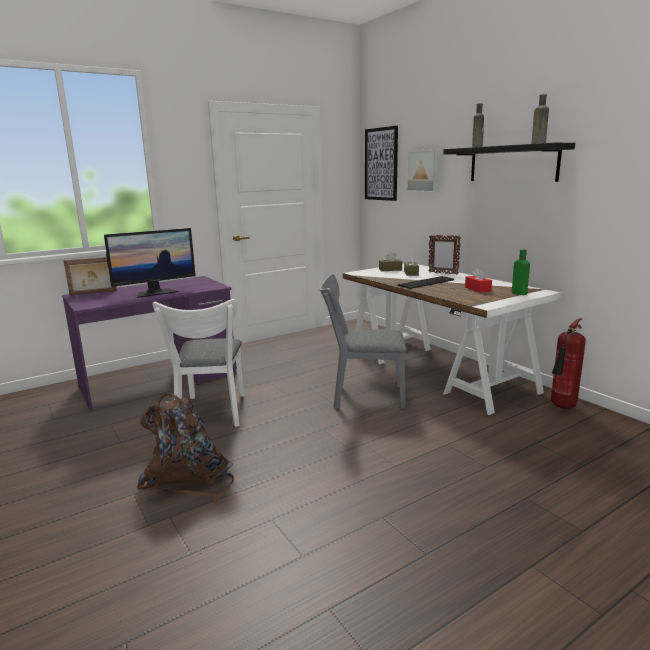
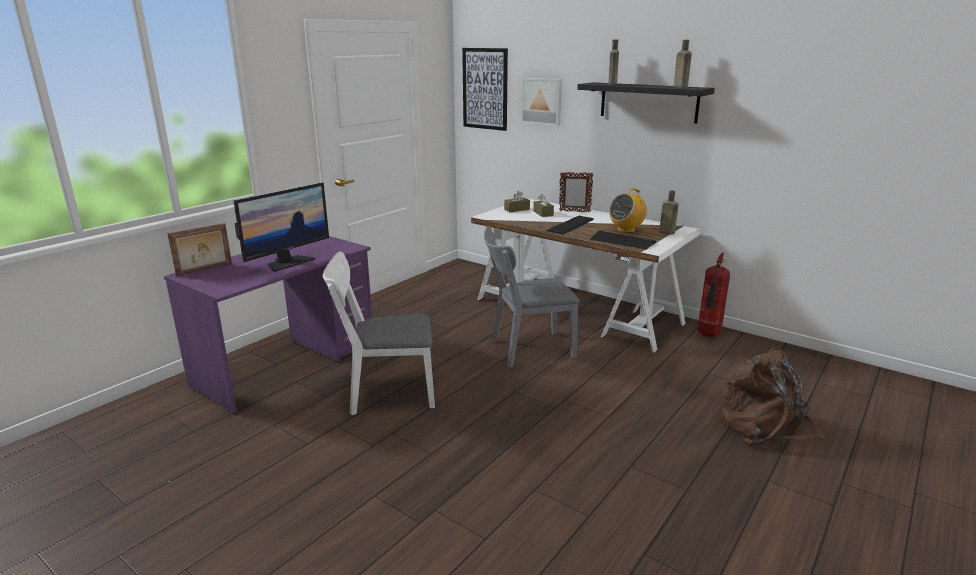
camera: 20 degrees left, 5 degrees up
(188, 477) = (419, 467): brown backpack -> brown backpack (766, 425)
(211, 414) = (384, 394): white chair -> white chair turned 105 degrees clockwise
(462, 297) = (622, 241): none -> keyboard
(477, 289) = (626, 230): red tissue box -> radio
(518, 293) = (666, 232): green bottle -> brown bottle

